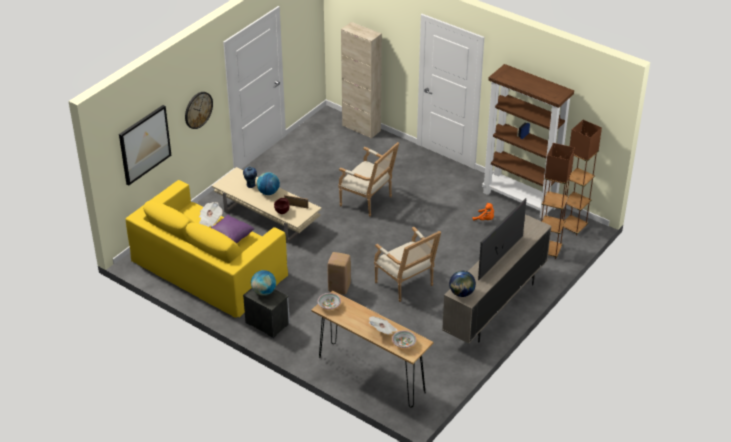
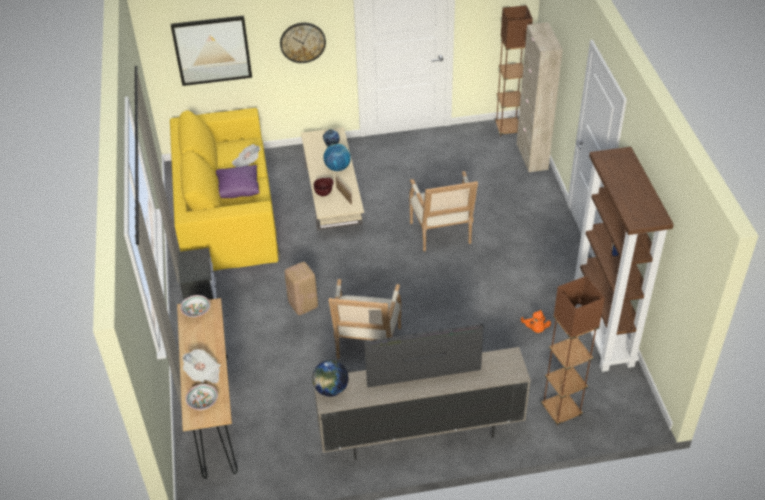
camera: 45 degrees right, 5 degrees up
(264, 292) = (197, 261): globe -> none
(573, 227) = (625, 402): brown floor lamp -> brown floor lamp (508, 129)

